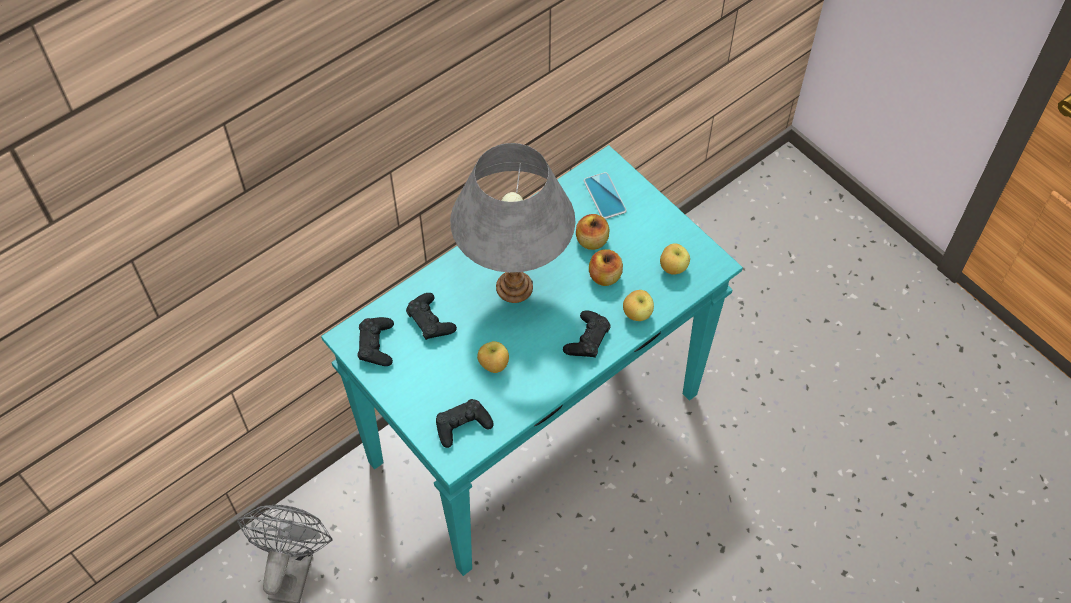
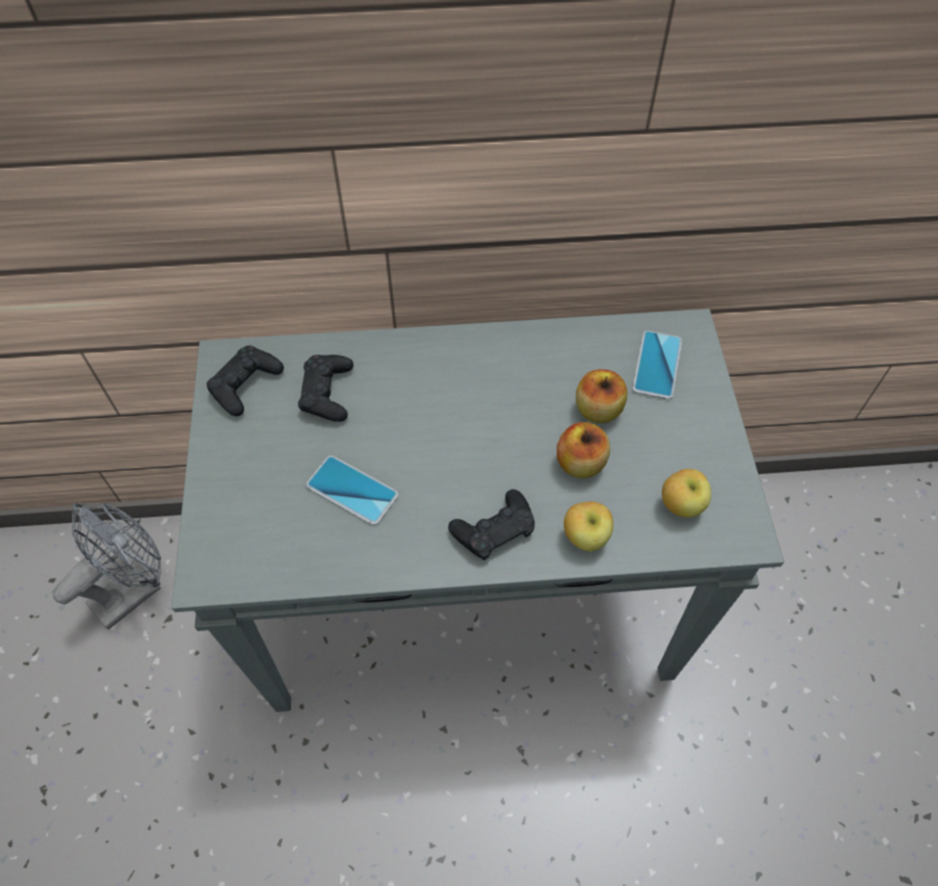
camera: 35 degrees right, 0 degrees up
(462, 425) = (252, 542): black game controller -> none
(493, 365) = (352, 490): apple -> phone
(515, 286) = (458, 410): grey table lamp -> none
(536, 426) = (472, 600): turquoise console table -> grey console table

